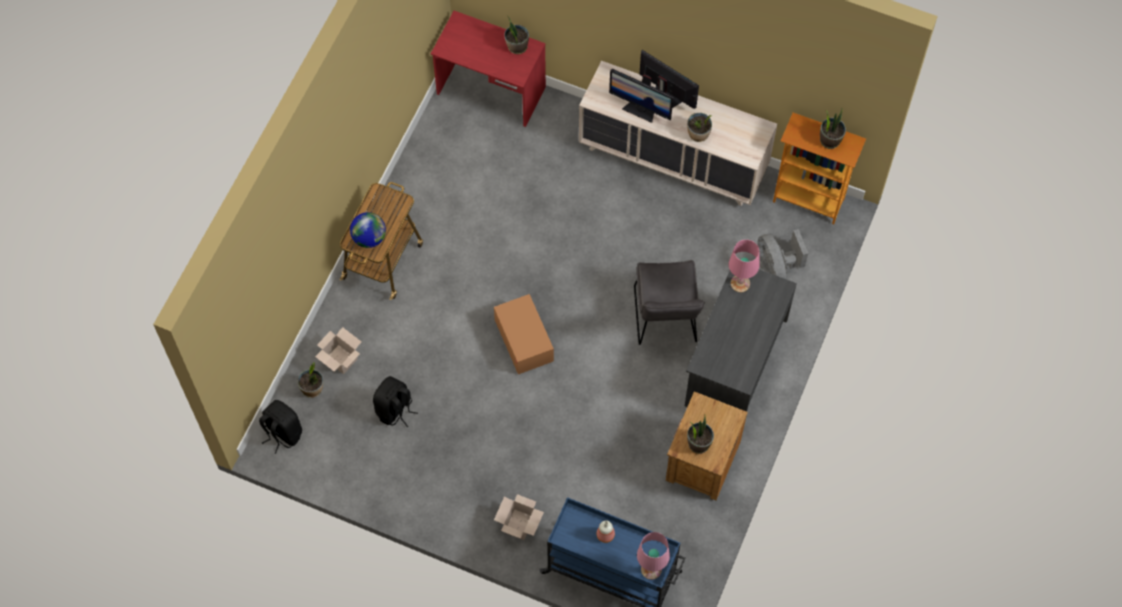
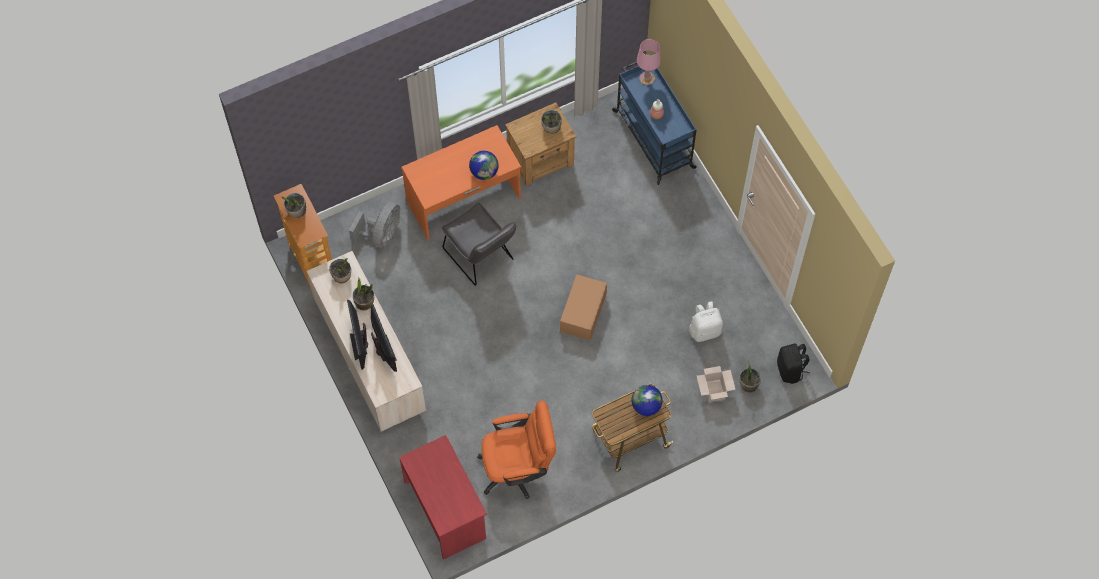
camera: 140 degrees left, 0 degrees up
(395, 410) = (705, 330): black backpack -> white backpack
(459, 165) = (518, 468): none -> orange office chair
(517, 46) = (421, 469): potted plant -> potted plant (342, 276)
(519, 525) = (685, 204): cardboard box -> none
(665, 320) = (481, 257): grey chair -> grey chair turned 105 degrees clockwise
(714, 337) = (484, 172): none -> globe
(735, 362) = (464, 200): grey desk -> orange desk
(740, 283) = (435, 192): pink table lamp -> none

